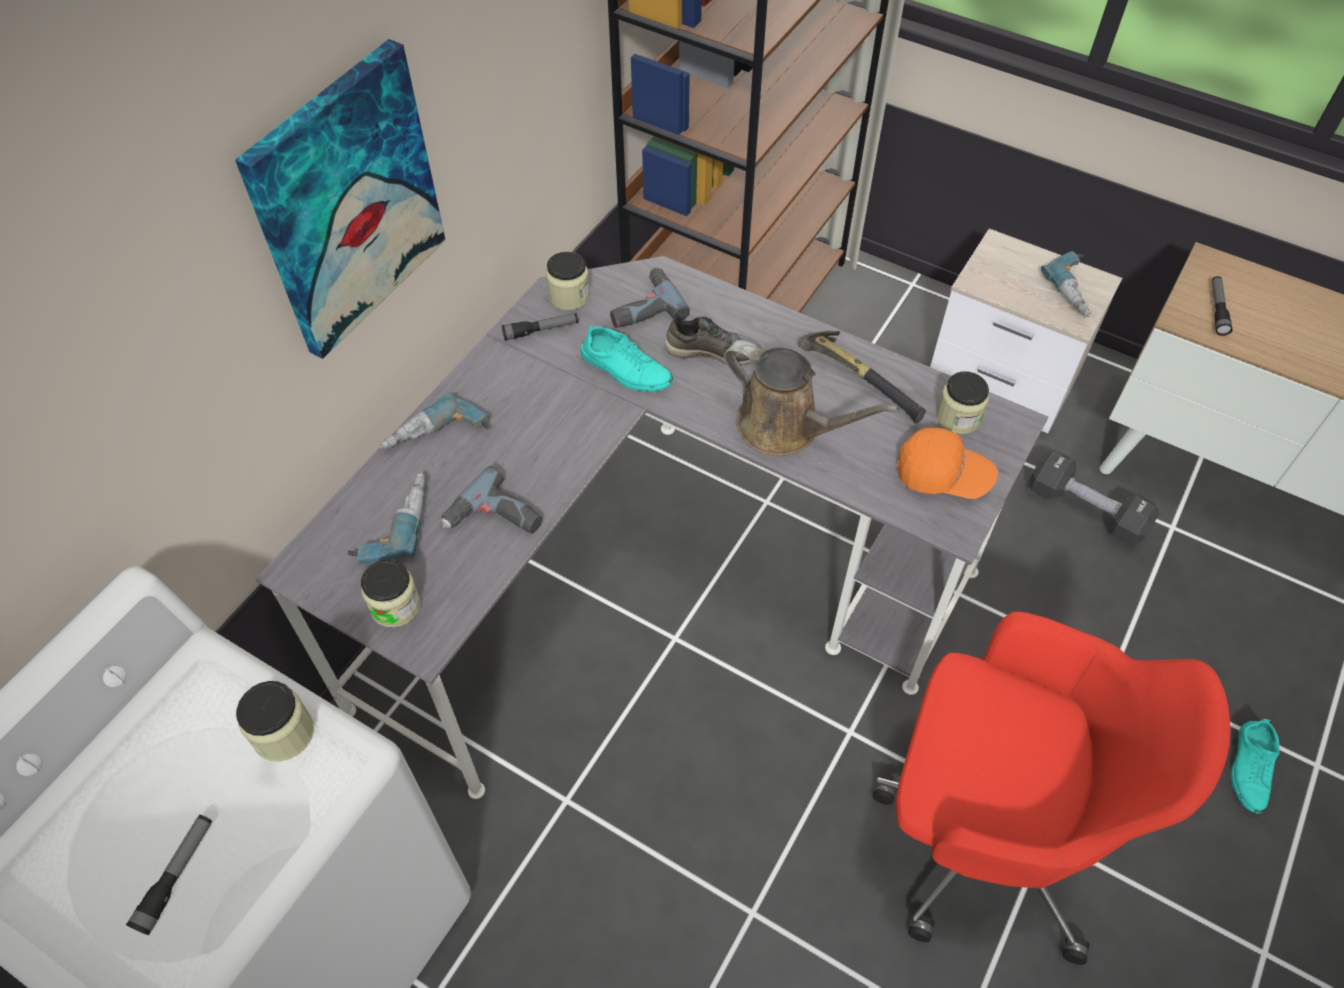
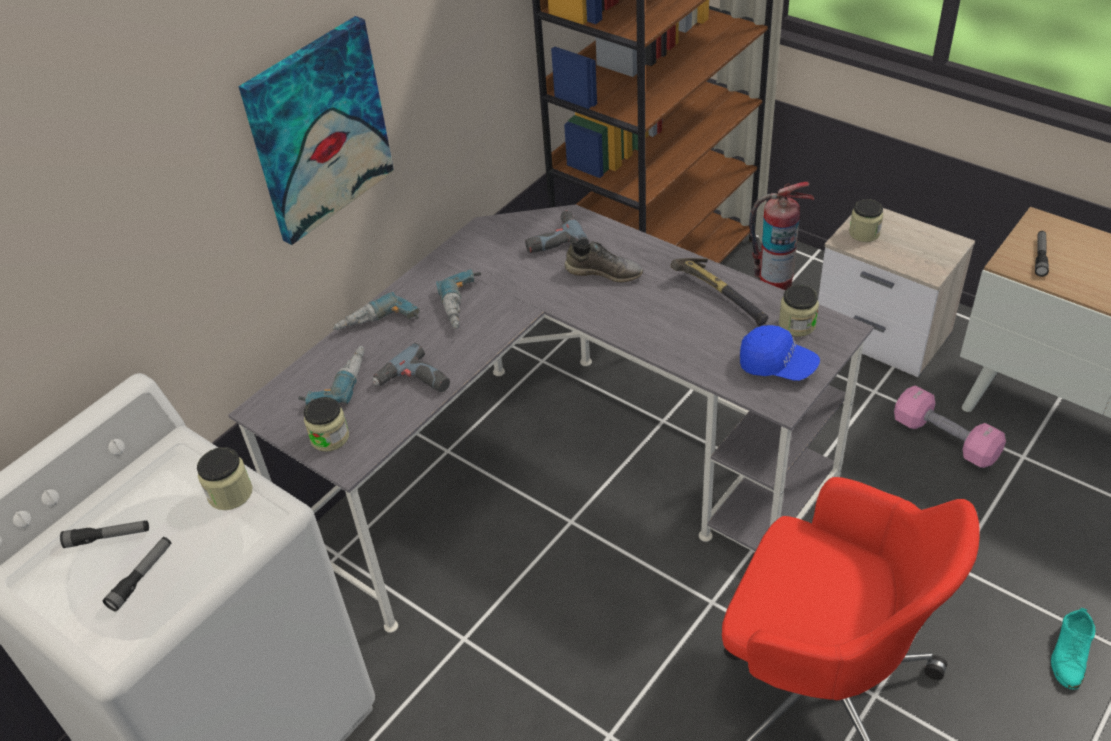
camera: 10 degrees right, 10 degrees down
(541, 330) = (470, 254): flashlight -> flashlight (108, 537)
(569, 296) = (496, 231): jar -> jar (864, 233)
(626, 369) = (532, 282): turquoise shoe -> none
(785, 428) = (653, 327): brown watering can -> none
(873, 316) = (774, 281): none -> fire extinguisher
(943, 475) = (777, 365): orange cap -> blue cap
(1076, 290) = (933, 249): power drill -> power drill (465, 305)
(1086, 510) = (945, 439): black dumbbell -> pink dumbbell

